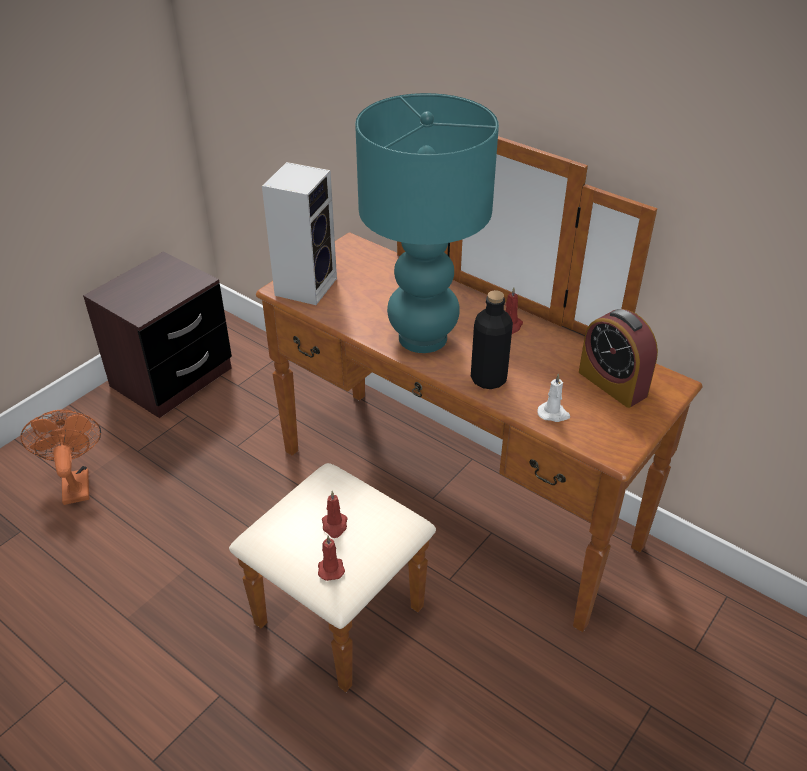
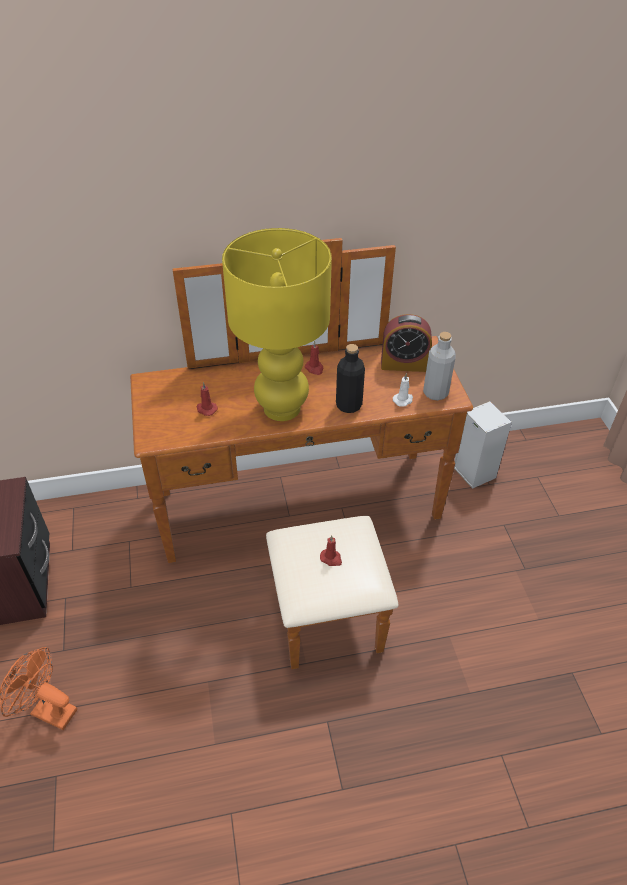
camera: 50 degrees left, 5 degrees up
(306, 285) = (163, 426): speaker -> speaker (472, 471)
(330, 568) = (361, 580): red candle -> red candle (206, 409)
(423, 337) = (281, 408): turquoise table lamp -> yellow table lamp
(602, 433) = (435, 393): none -> grey bottle

